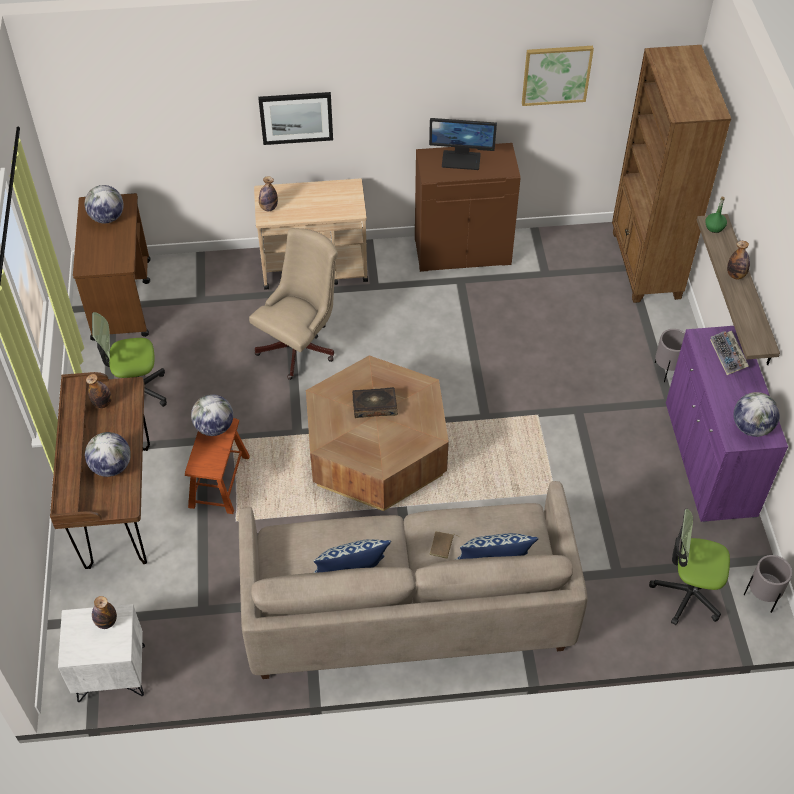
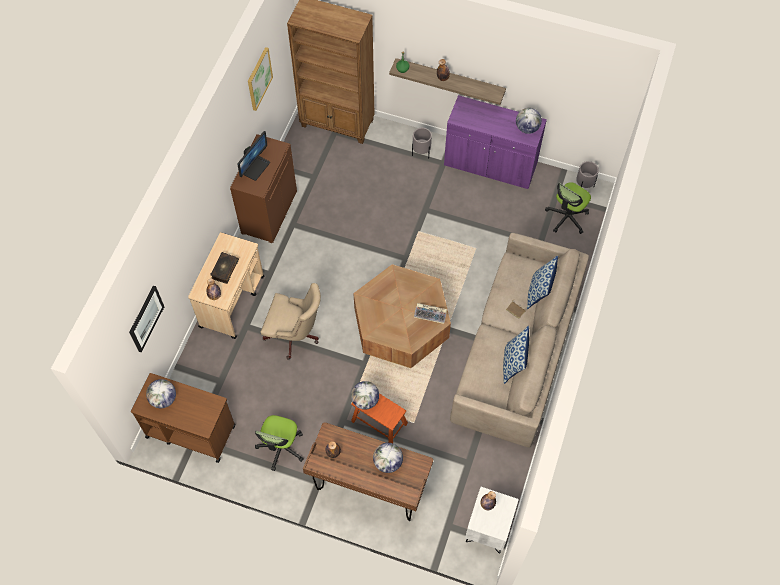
camera: 65 degrees left, 10 degrees up
(296, 117) = (188, 237): picture -> picture (146, 318)
(301, 345) = (295, 335): beige office chair -> beige office chair turned 135 degrees clockwise
(374, 406) = (394, 306): book -> book (224, 270)
(728, 356) = (475, 113): keyboard -> keyboard (431, 314)

